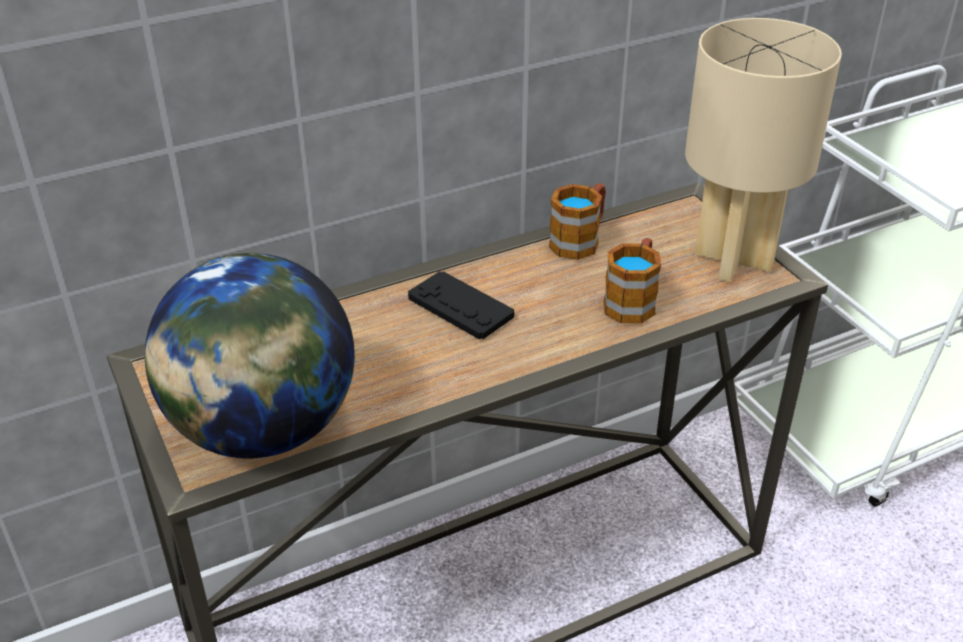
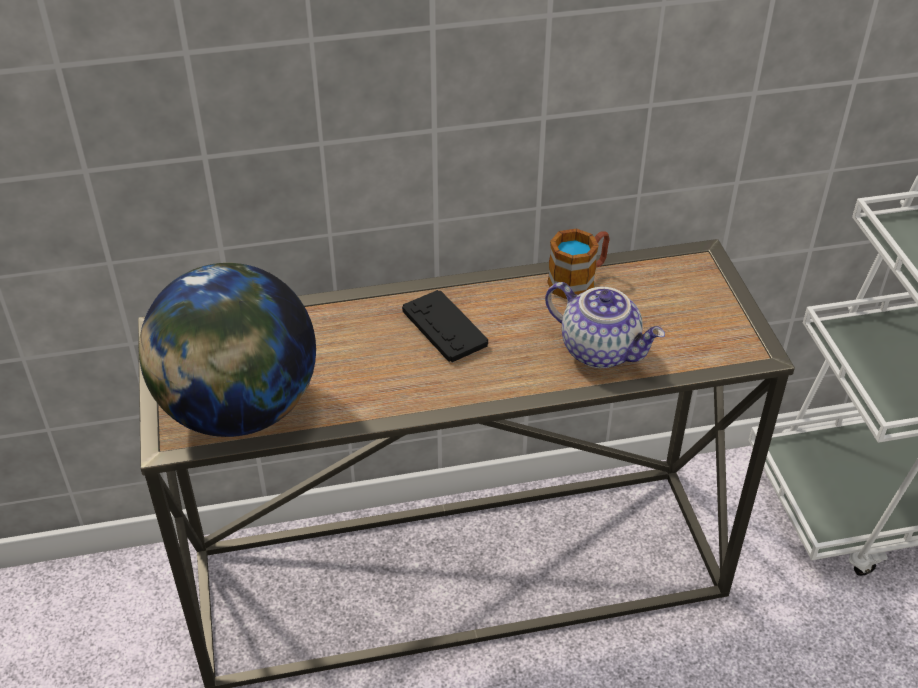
camera: 15 degrees right, 5 degrees up
(633, 300) = (601, 350): mug -> teapot
(735, 260) = (715, 326): beige table lamp -> none

